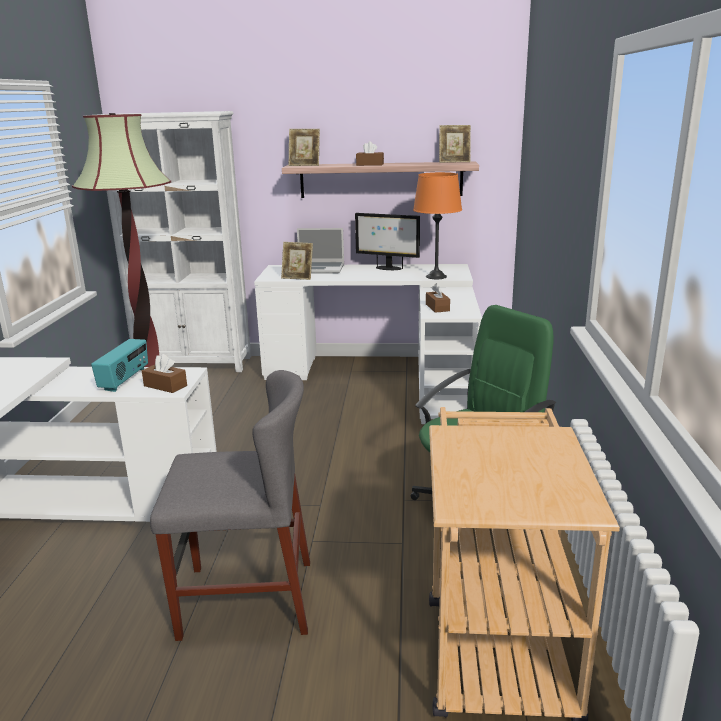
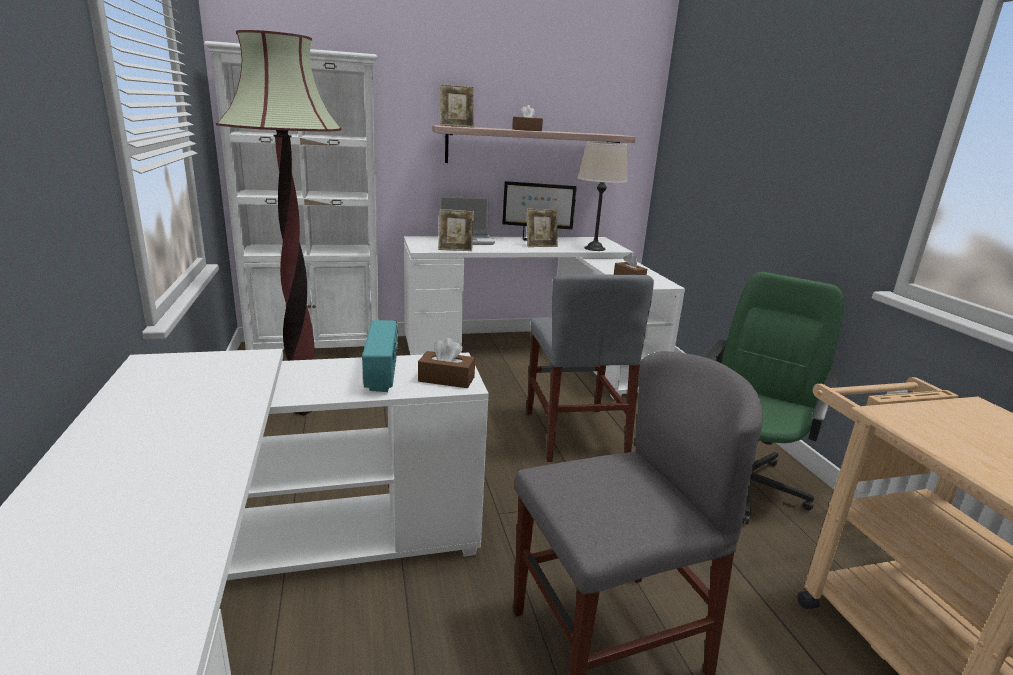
camera: 20 degrees left, 0 degrees up
(357, 450) = (574, 433): none -> grey chair
(436, 276) = (594, 248): orange table lamp -> beige table lamp
(454, 162) = (603, 133): picture frame -> picture frame (540, 246)

